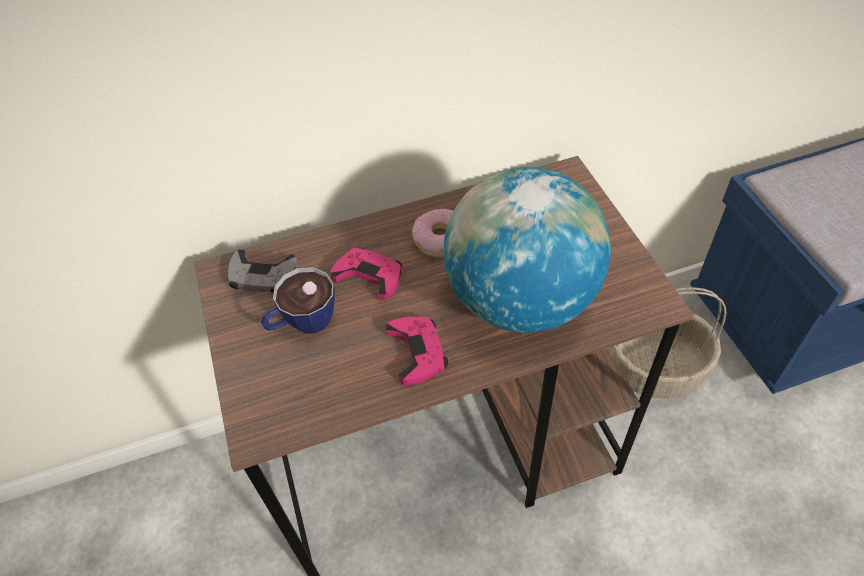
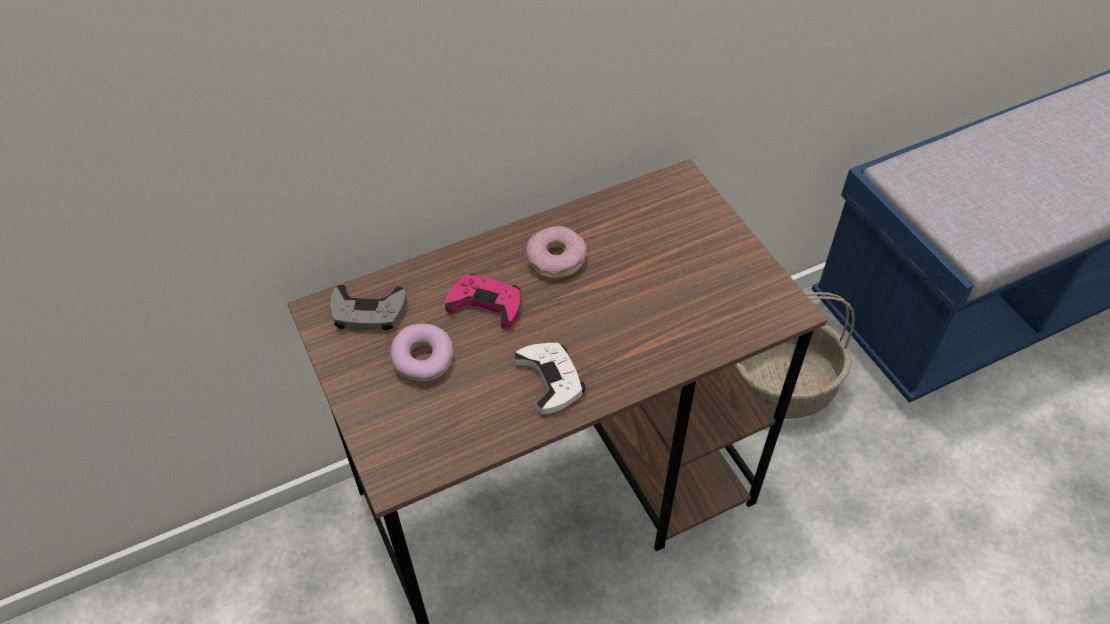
camera: 10 degrees left, 0 degrees up
(303, 323) = (422, 359): cup -> donut
(417, 352) = (550, 380): pink game controller -> white game controller
(521, 299) = (650, 317): globe -> none

